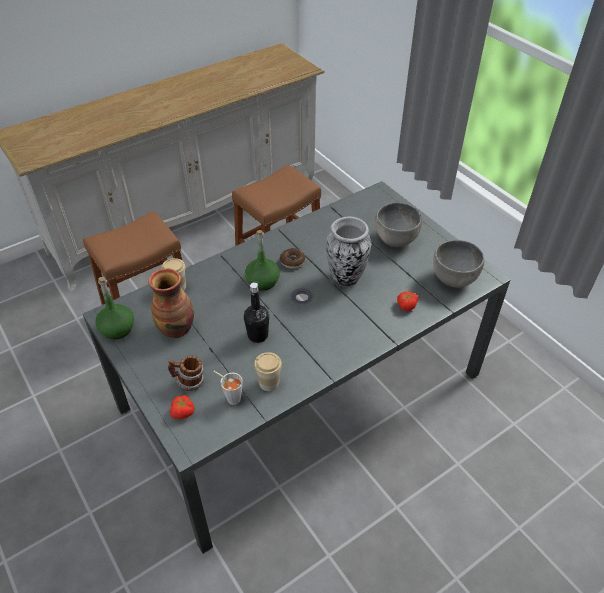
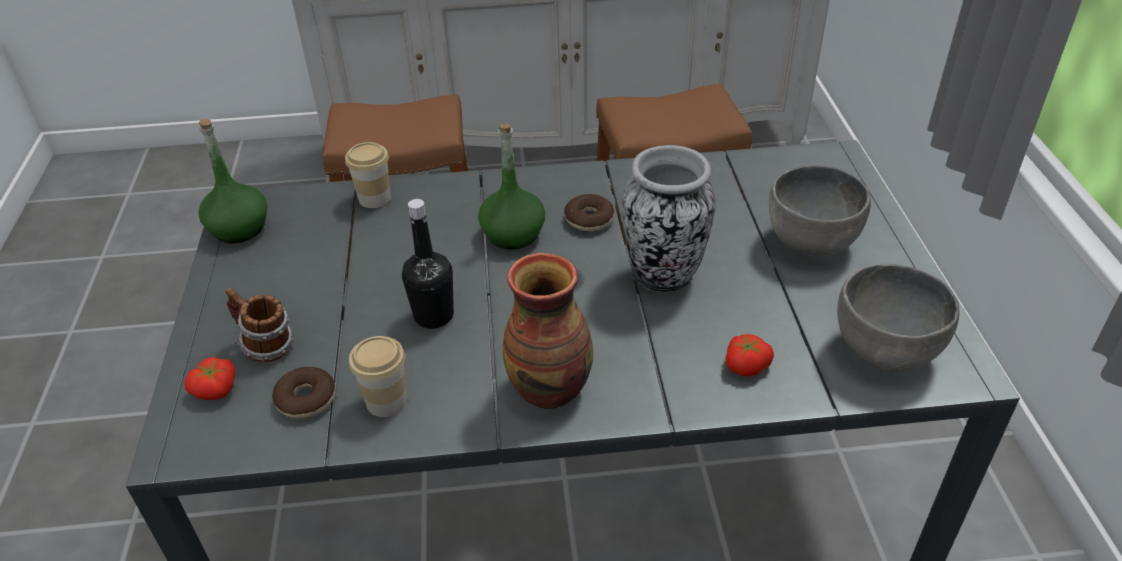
camera: 30 degrees right, 5 degrees down
(177, 328) = (321, 258): vase -> vase (551, 389)
(231, 397) = (306, 399): grey cup -> donut

